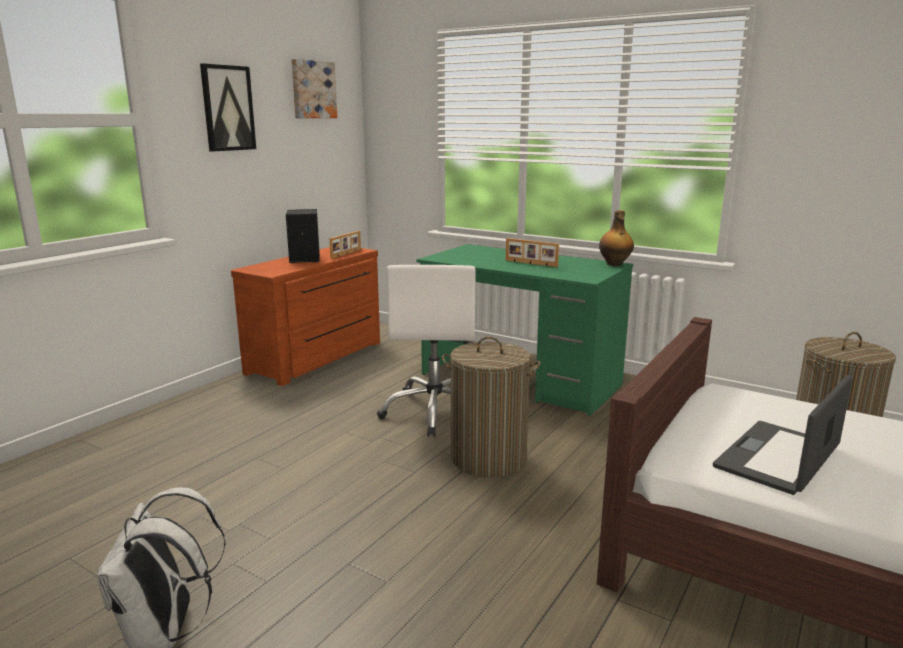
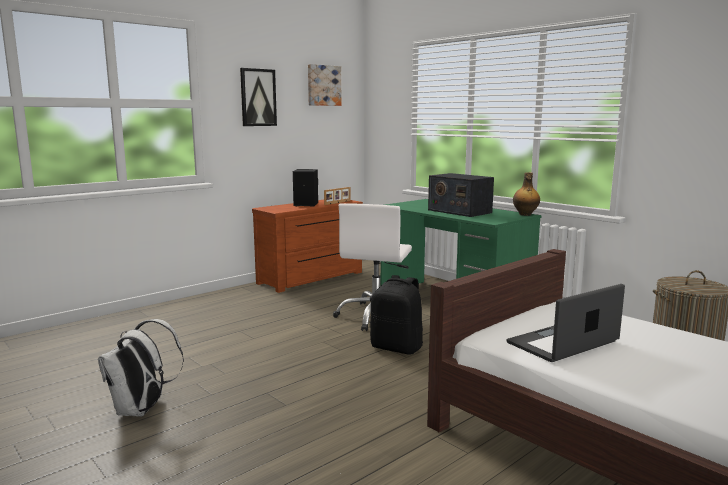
camera: 15 degrees right, 5 degrees down
(488, 458) = (397, 347): laundry basket -> black backpack
(530, 263) = (459, 211): picture frame -> radio

